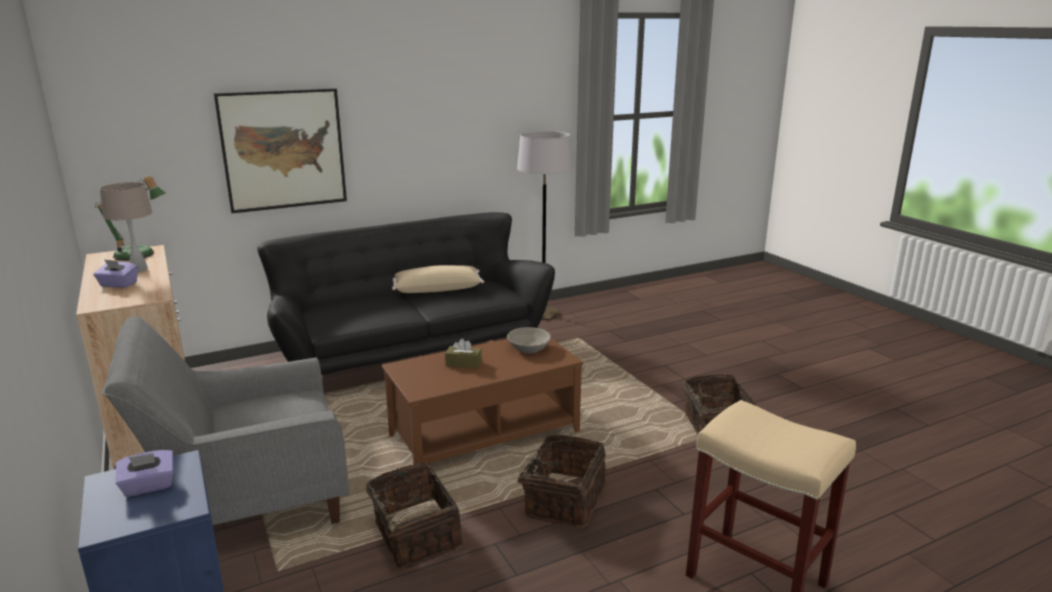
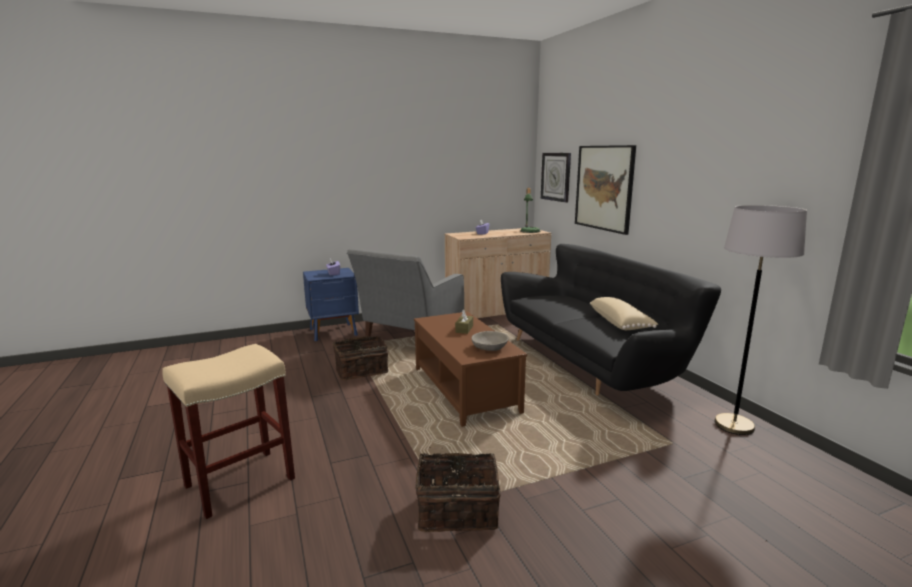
camera: 95 degrees right, 5 degrees down
(138, 269) = (506, 233): beige table lamp -> none
(144, 149) = (556, 176): none -> wall clock
(249, 501) = (410, 335): grey armchair -> grey armchair turned 135 degrees counterclockwise
(562, 500) = (372, 414): basket -> none

